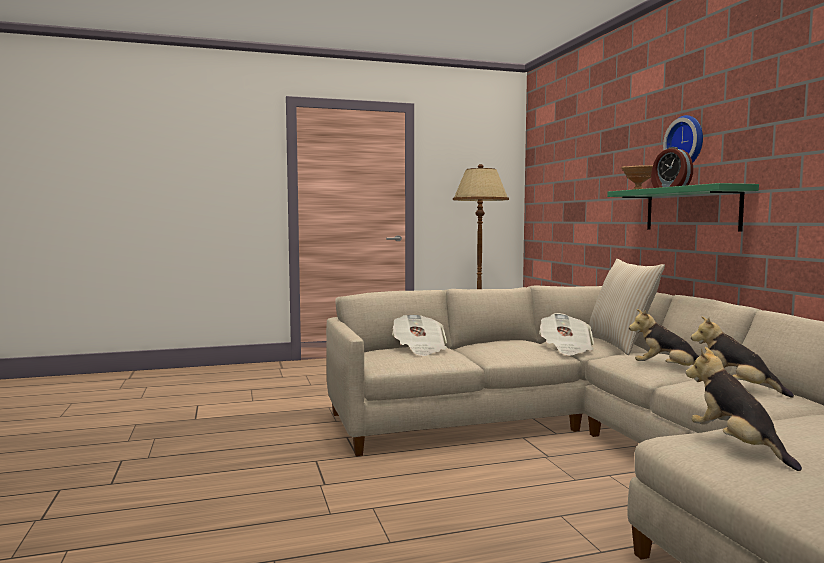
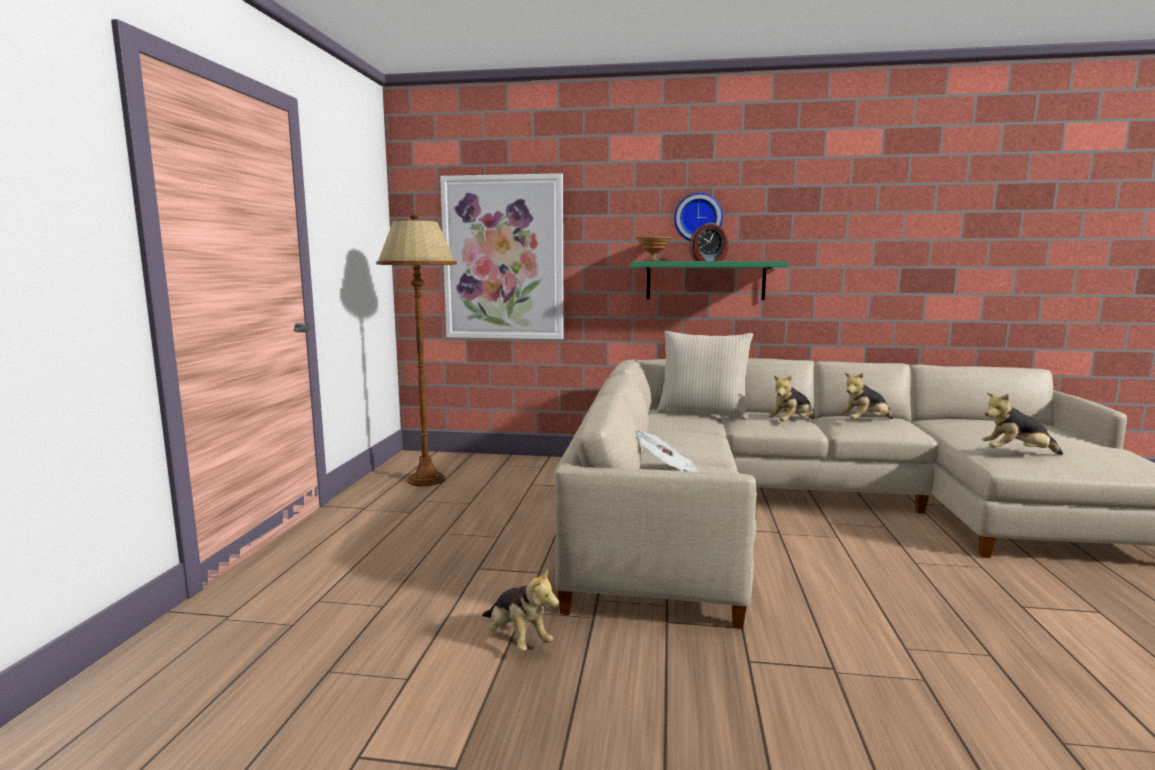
camera: 65 degrees left, 5 degrees up
(299, 410) = (517, 639): none -> plush toy
(566, 349) = (697, 429): newspaper -> none
(569, 194) = (503, 258): none -> picture

